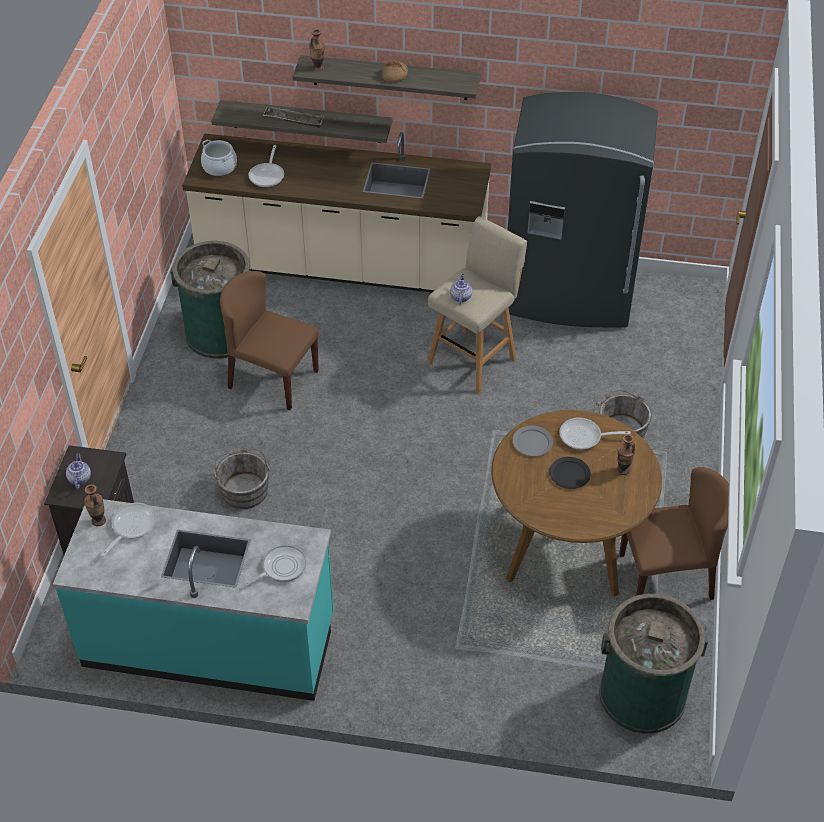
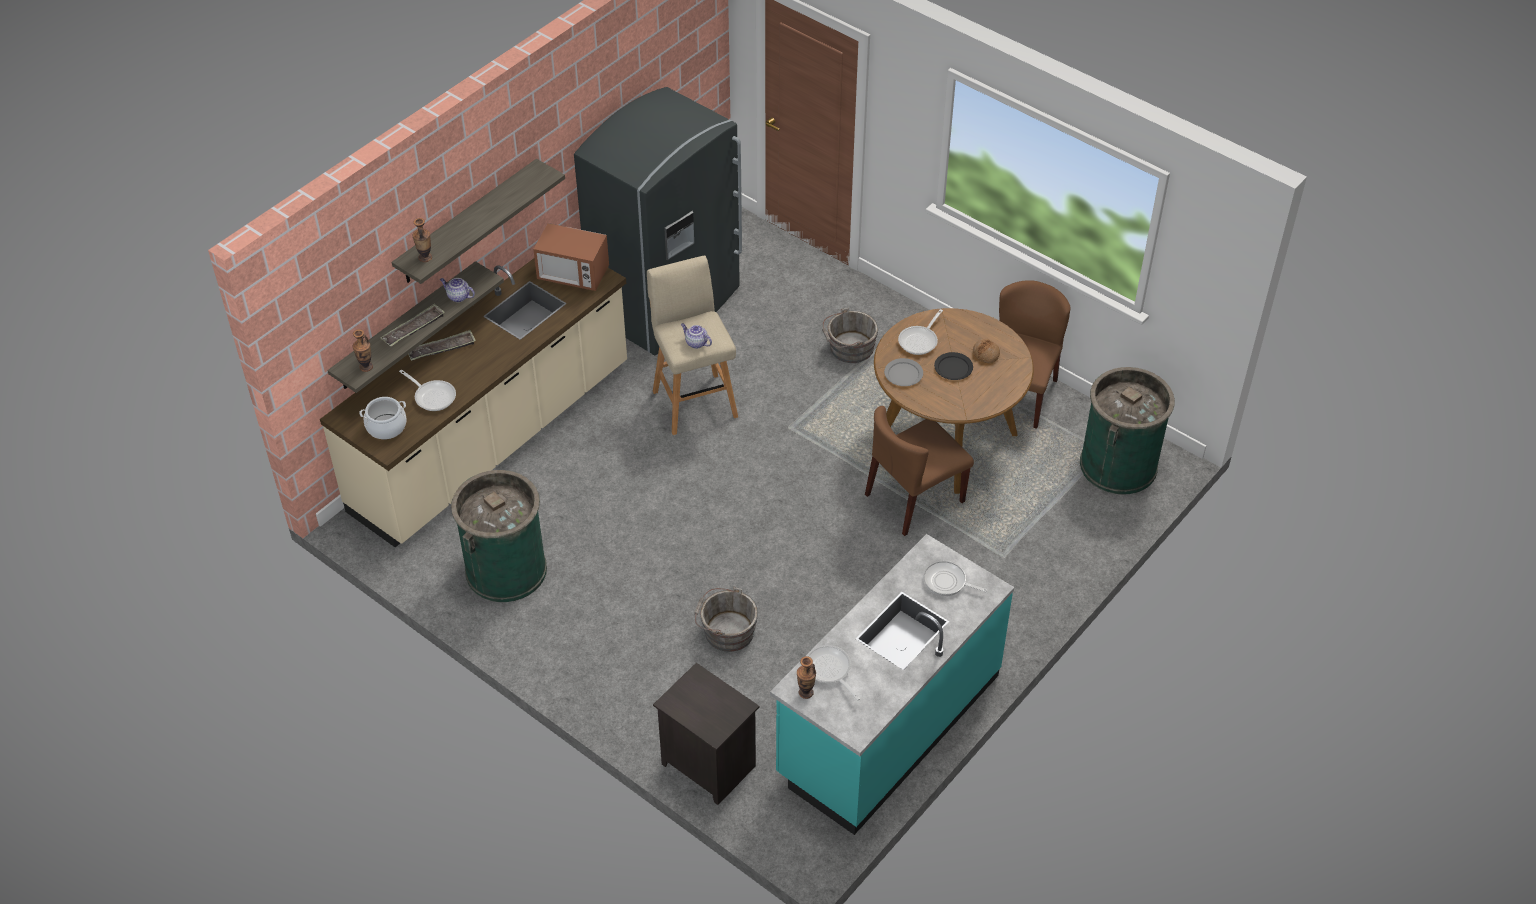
camera: 60 degrees left, 0 degrees up
(79, 478) = (704, 710): teapot -> teapot (458, 296)
(272, 379) = (602, 554): brown chair -> brown chair (914, 499)
(281, 567) = (947, 582): frying pan -> frying pan turned 60 degrees counterclockwise
(319, 157) = (441, 349): none -> tray
(395, 76) = (488, 212): bread -> bread (986, 354)
(457, 188) = (573, 275): none -> microwave
(623, 469) = (970, 335): vase -> vase (366, 367)

